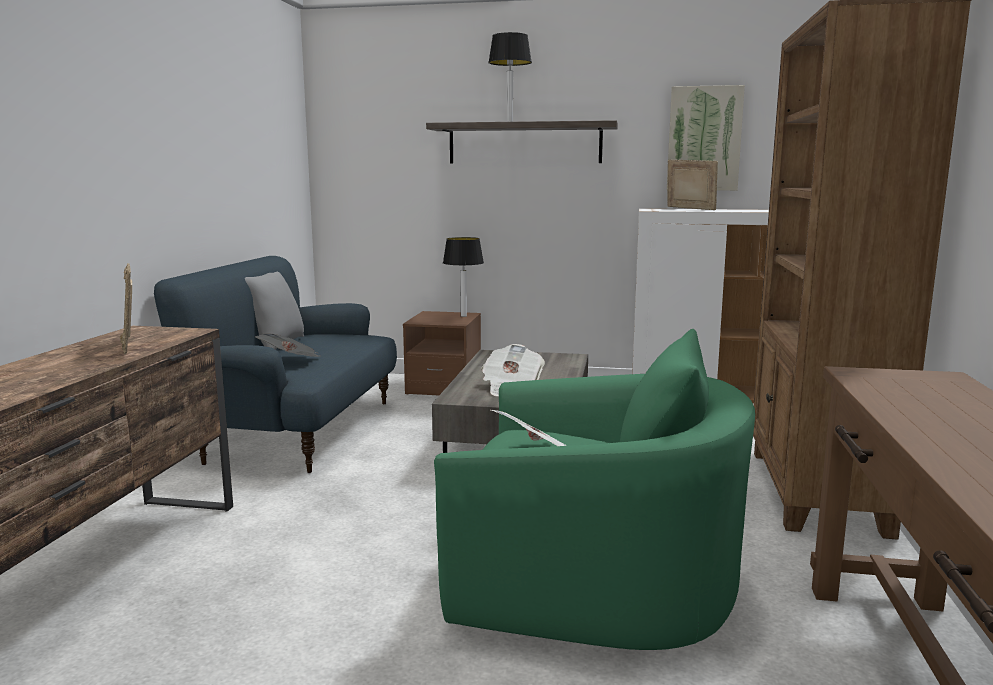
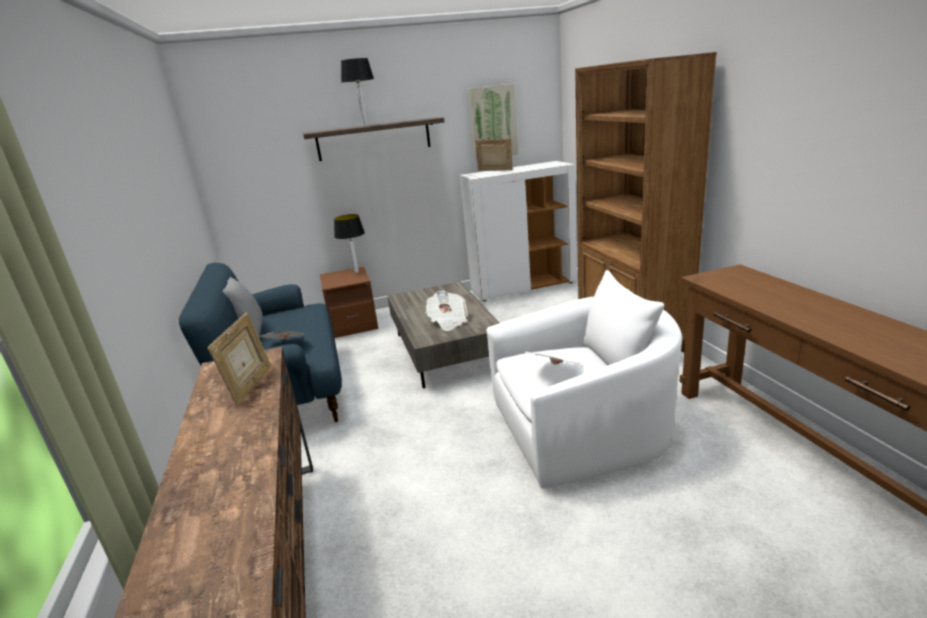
camera: 25 degrees left, 10 degrees up
(130, 347) = (250, 386): picture frame -> picture frame turned 120 degrees counterclockwise
(592, 582) = (583, 431): green armchair -> white armchair

